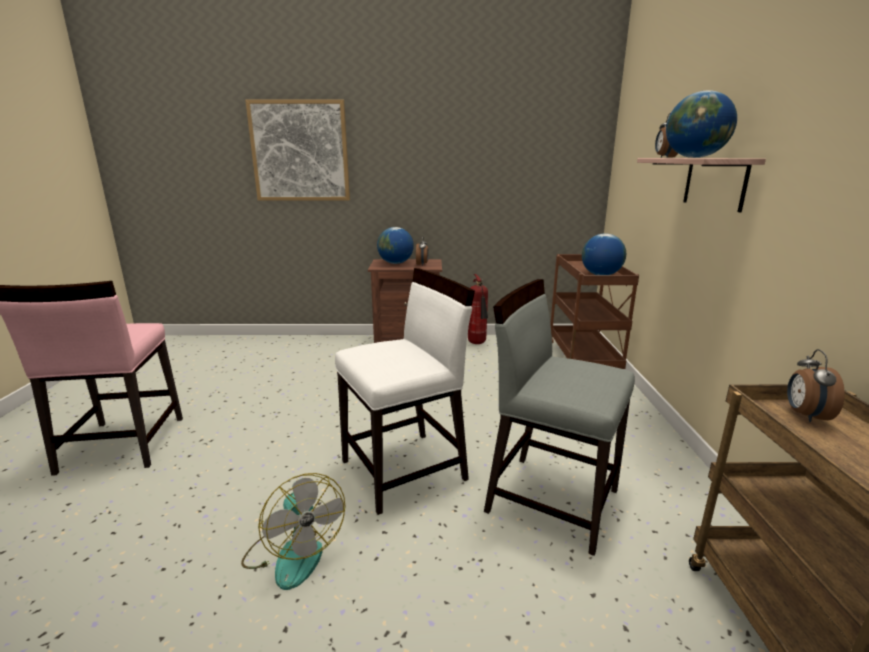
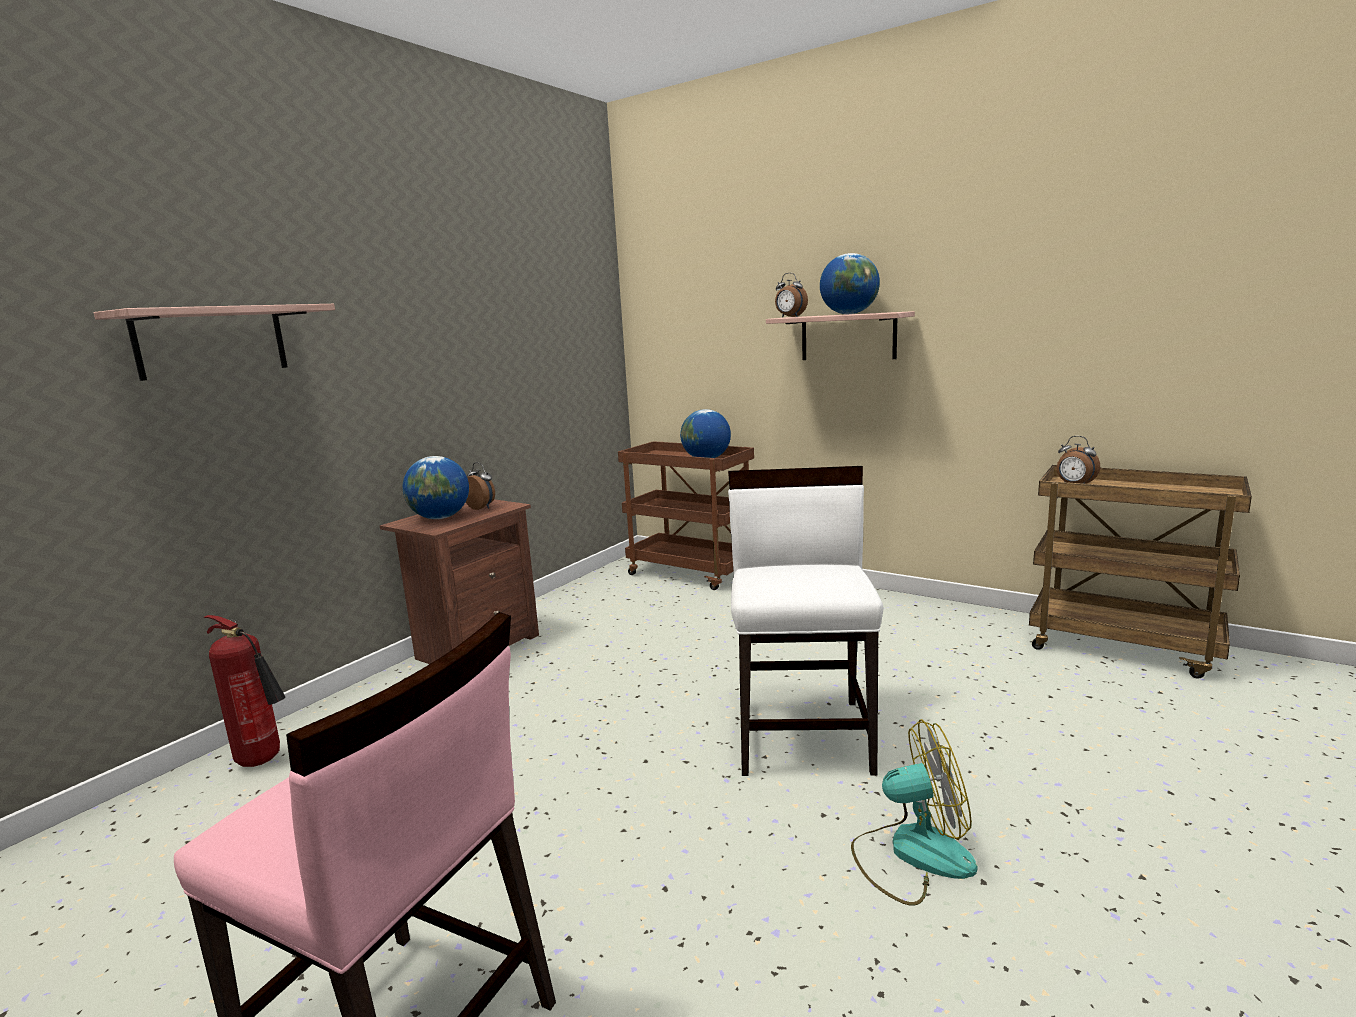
camera: 55 degrees left, 5 degrees down
(300, 151) = (212, 341): picture -> shelf
(478, 343) = (559, 607): fire extinguisher -> fire extinguisher (264, 760)
(551, 499) = (918, 671): grey chair -> none

